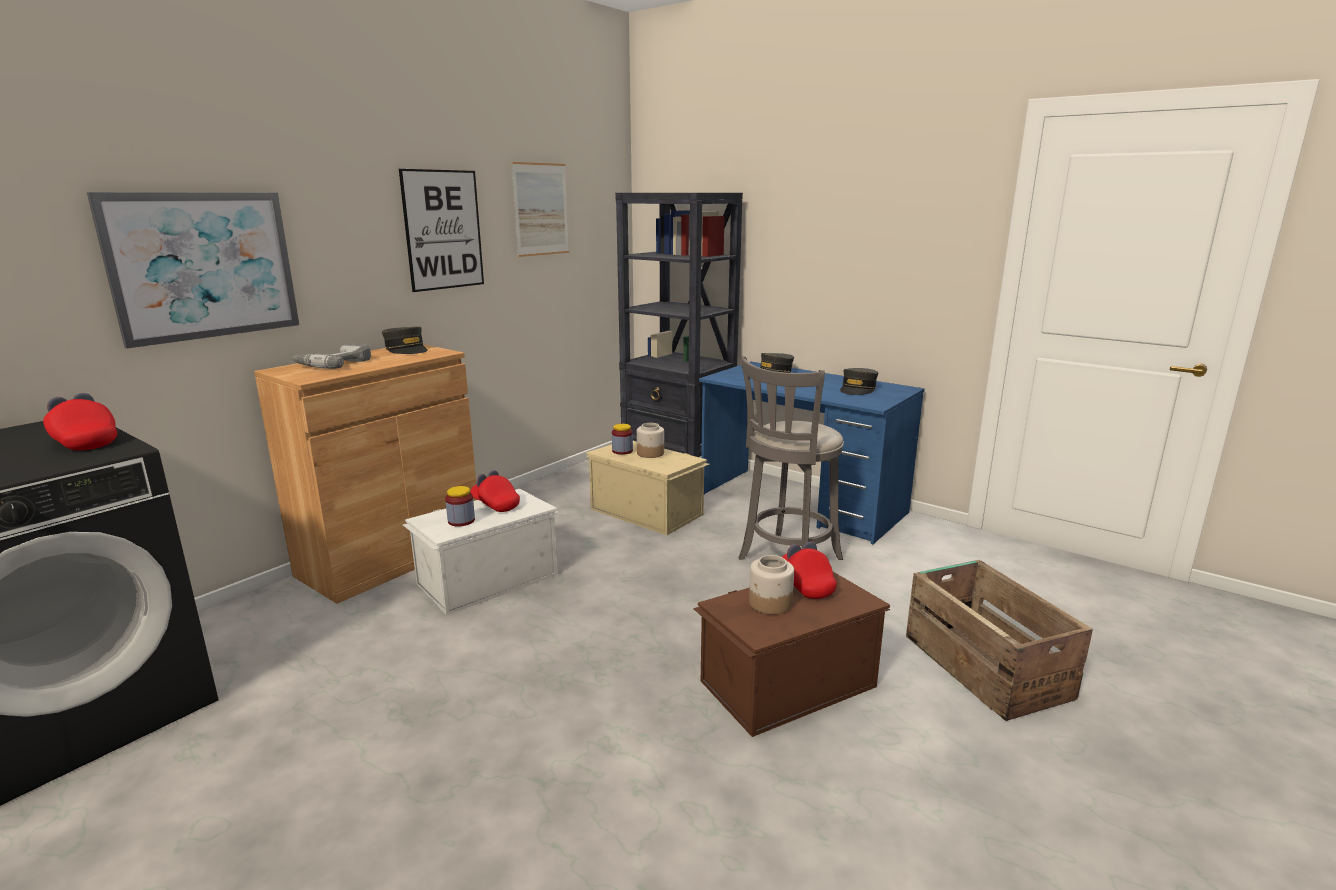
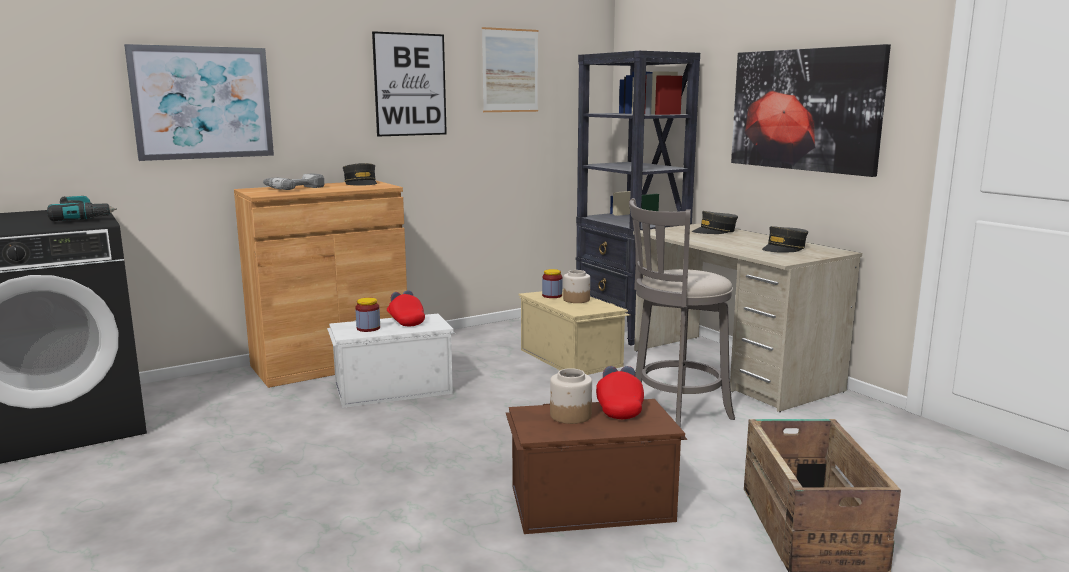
camera: 20 degrees right, 5 degrees down
(84, 442) = (83, 218): red cap -> power drill
(802, 504) = (732, 370): blue desk -> beige desk
(860, 253) = (804, 110): none -> picture

